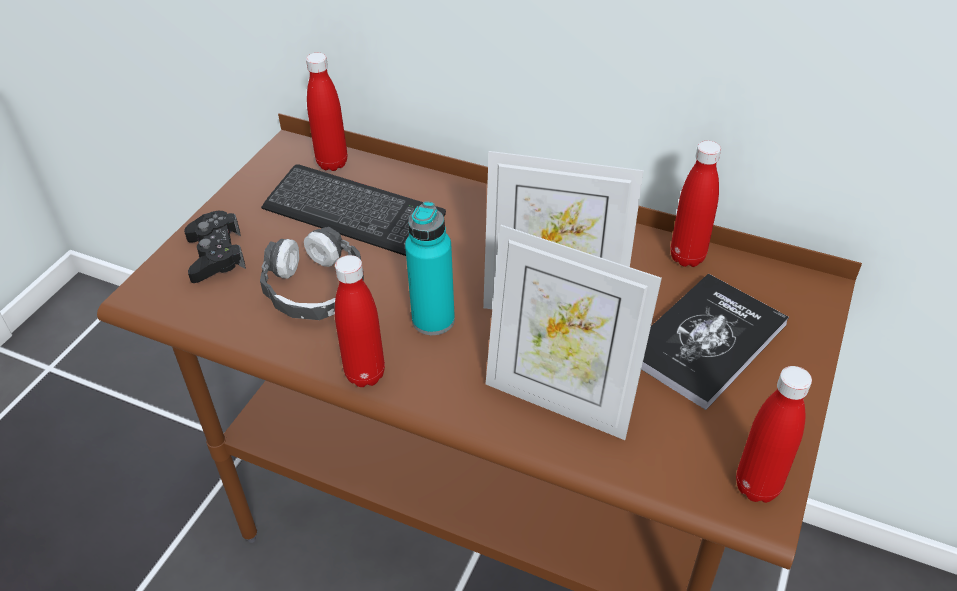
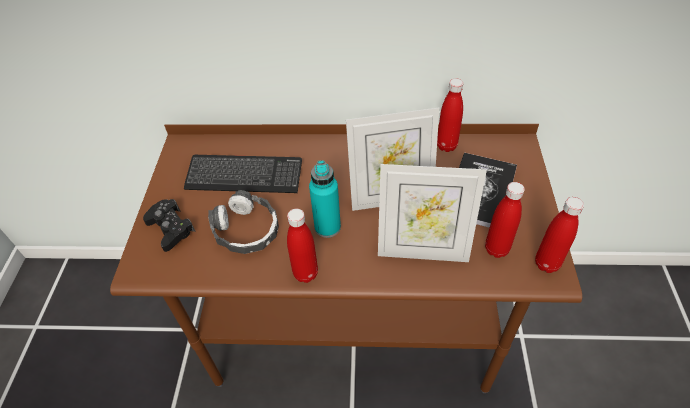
camera: 20 degrees left, 5 degrees up
(332, 163) = (213, 147): red bottle -> red bottle (496, 249)

